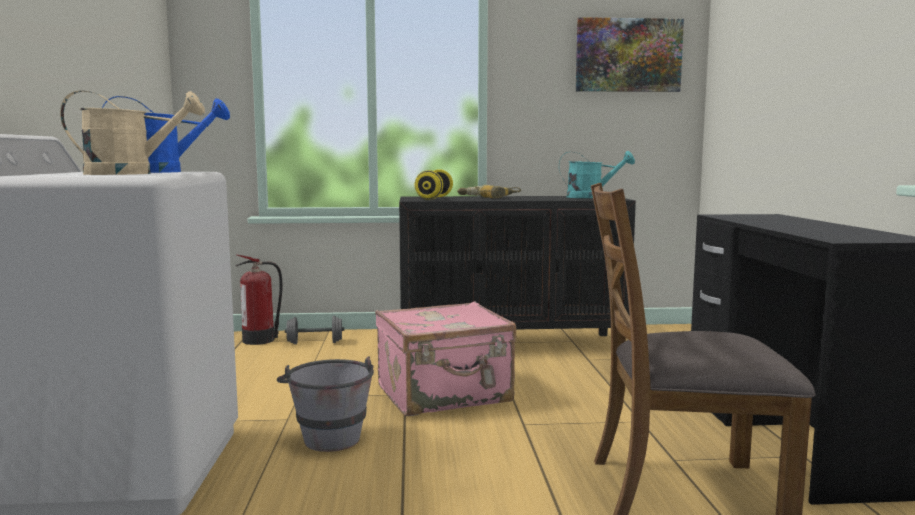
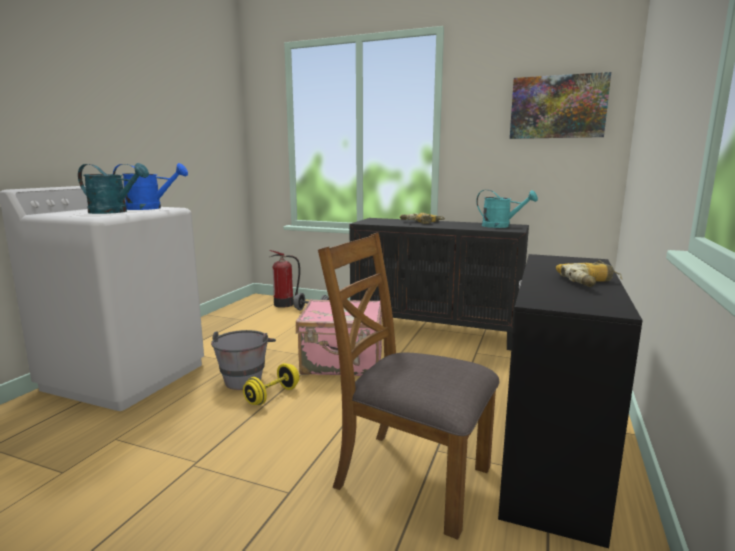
camera: 25 degrees right, 5 degrees up
(131, 174) = (114, 212): beige watering can -> turquoise watering can
(434, 198) = (382, 221): yellow dumbbell -> yellow dumbbell (272, 396)
(826, 226) = (590, 281): none -> power drill

